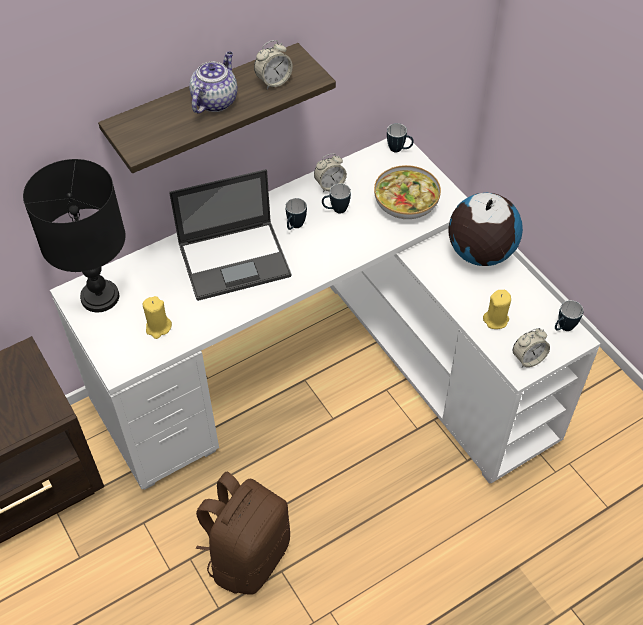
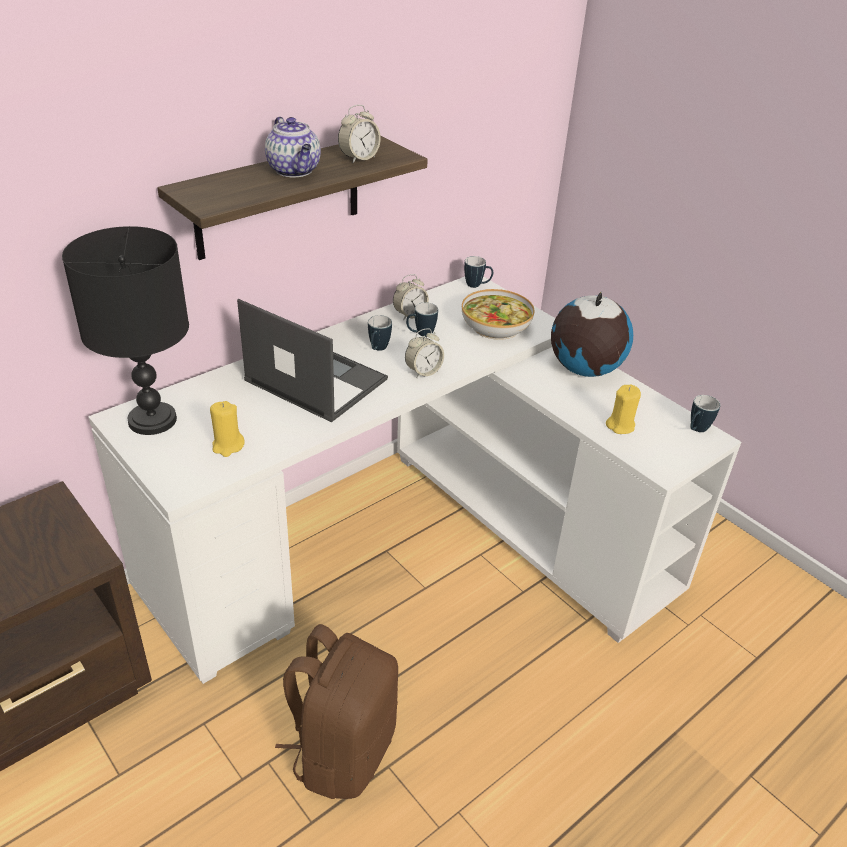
camera: 10 degrees left, 15 degrees down
(215, 101) = (295, 171): teapot -> teapot turned 135 degrees clockwise
(235, 259) = (314, 379): laptop -> laptop turned 120 degrees counterclockwise
(528, 359) = (668, 459): alarm clock -> alarm clock (423, 371)

